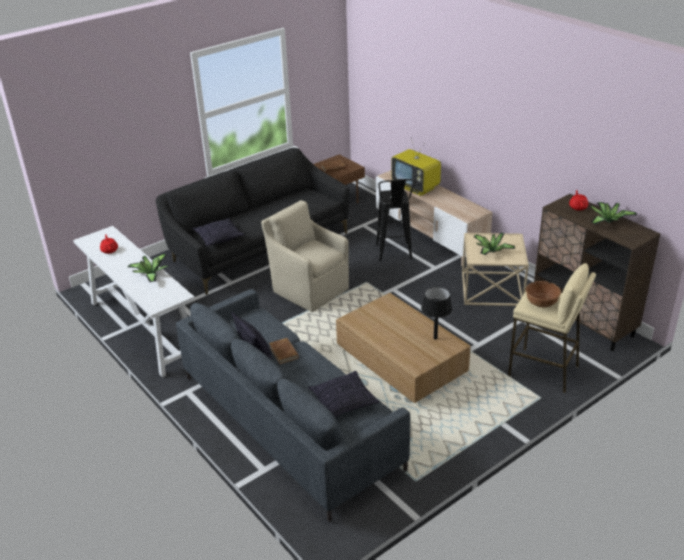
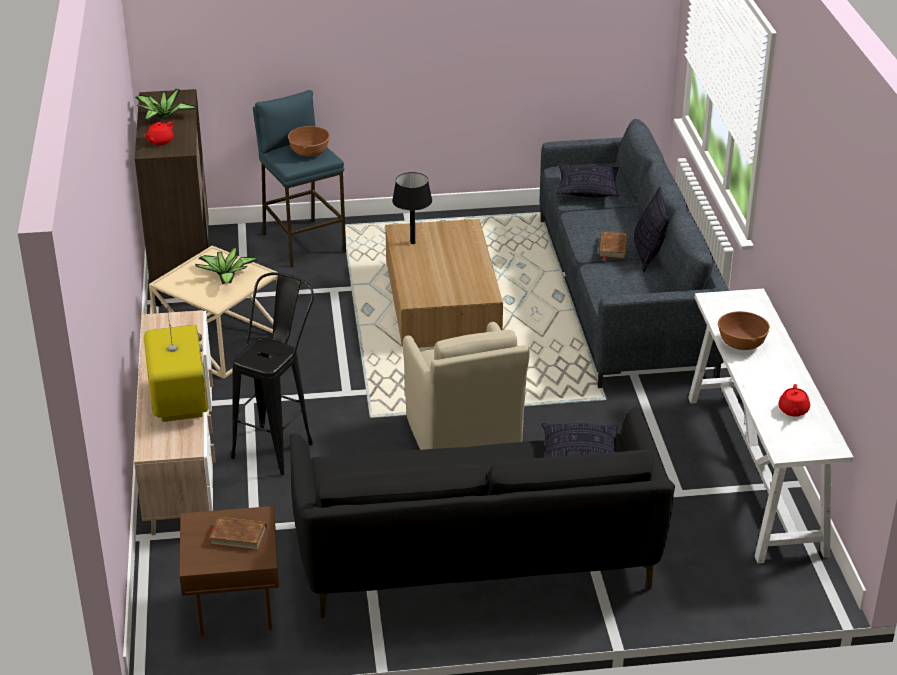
camera: 150 degrees left, 0 degrees up
(151, 274) = (741, 344): potted plant -> brown bowl
(544, 371) = (303, 243): beige stool -> blue stool

